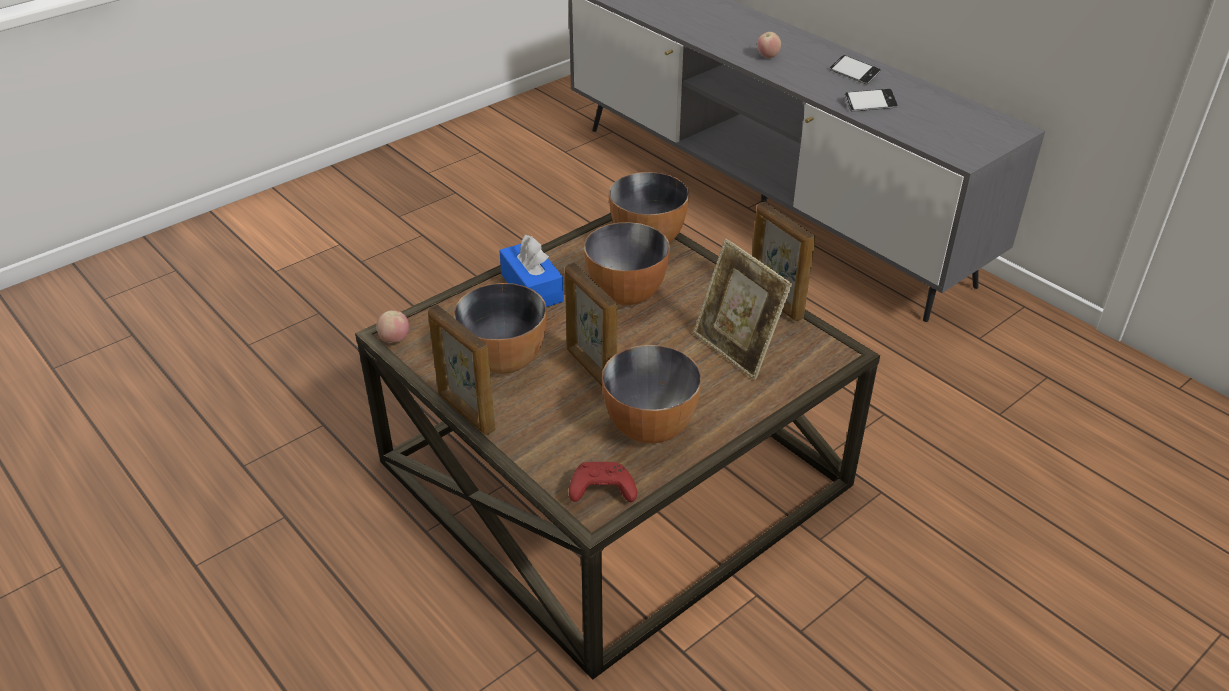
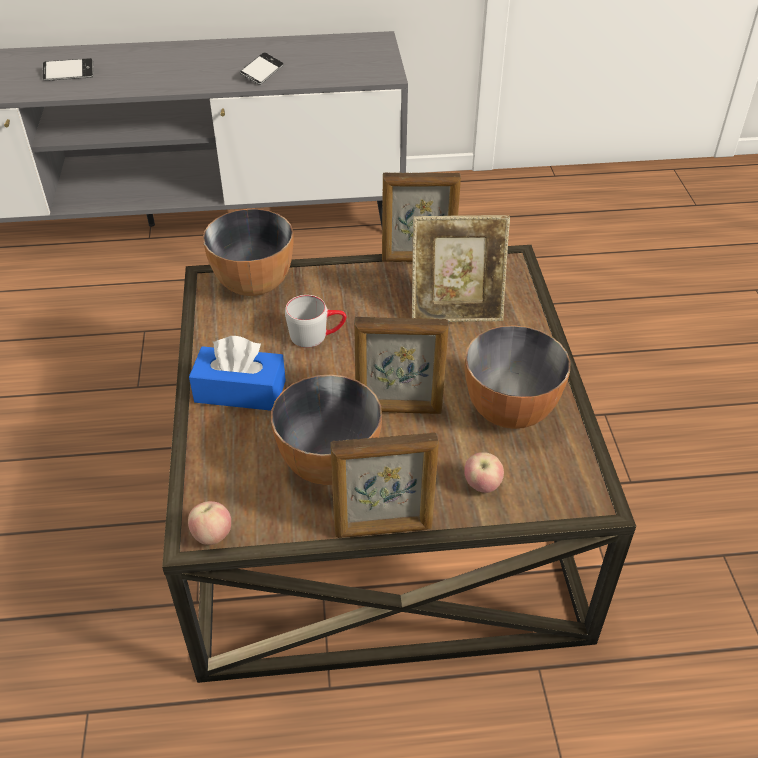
camera: 55 degrees left, 5 degrees up
(600, 491) = (569, 482): red game controller -> none
(627, 294) = (317, 335): bowl -> grey mug
(768, 56) = (119, 78): apple -> apple (482, 485)
(854, 74) = (209, 57): phone -> phone (69, 74)

